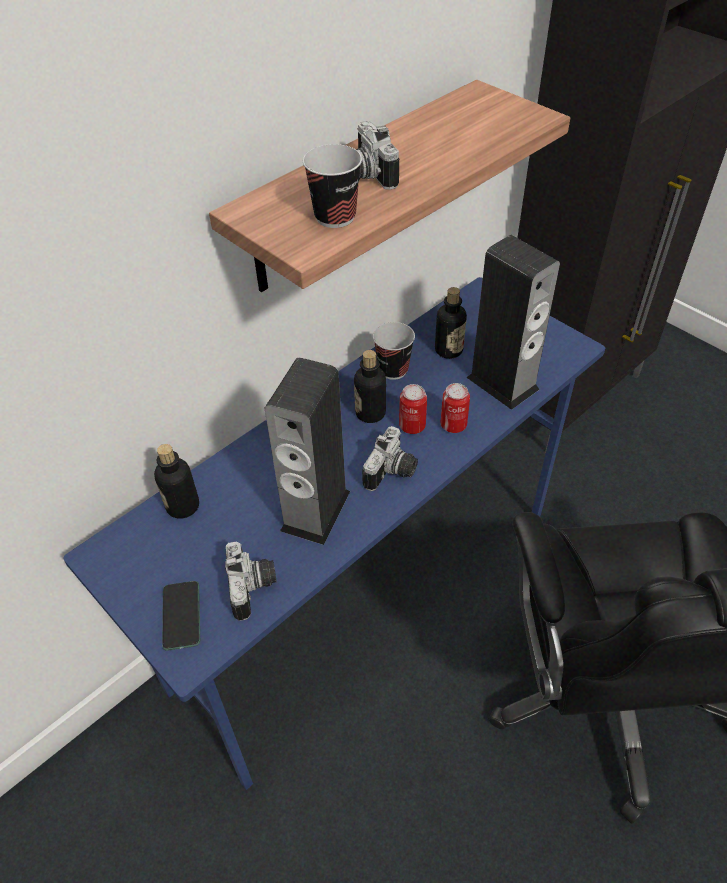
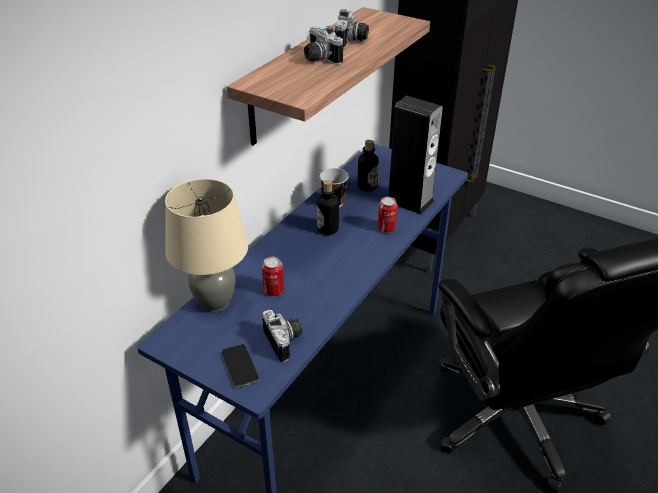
camera: 15 degrees left, 10 degrees down
(183, 506) = (215, 302): bottle -> beige table lamp
(315, 510) = (311, 290): speaker -> none
(335, 217) = (311, 80): cup -> none
(393, 473) = (356, 261): camera -> camera (352, 42)
(412, 426) = (359, 232): can -> can (274, 290)

